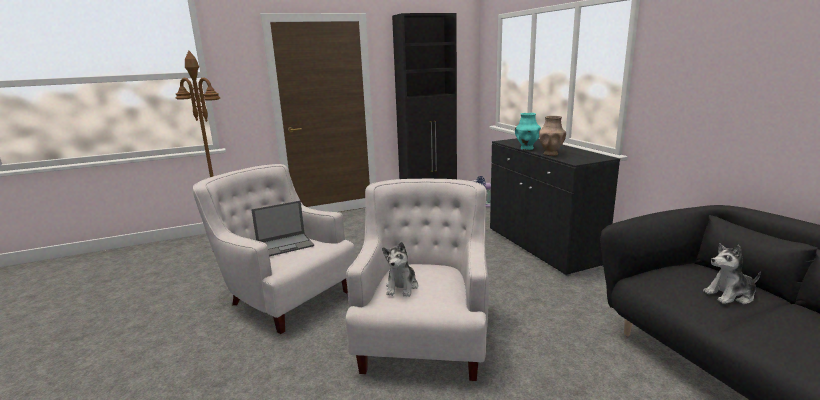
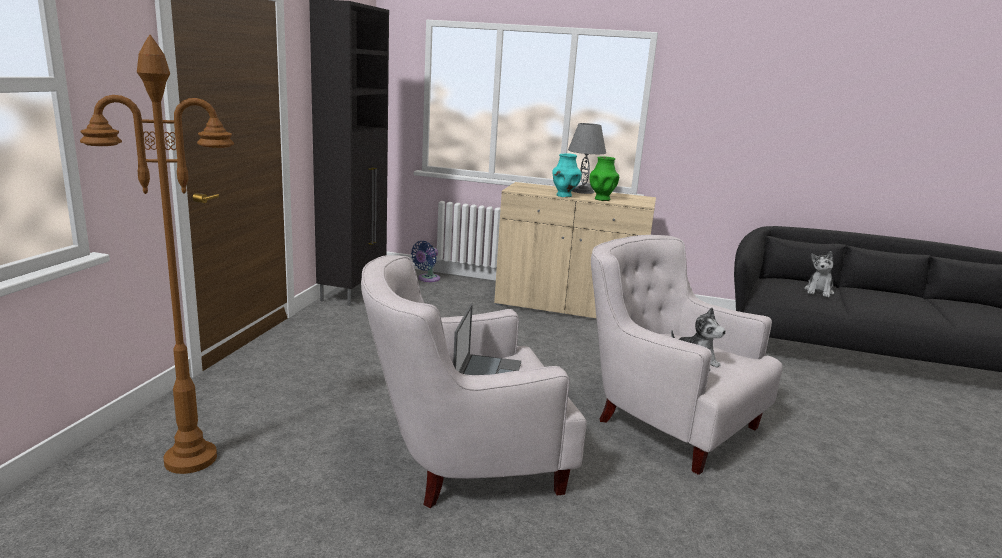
camera: 55 degrees left, 0 degrees up
(542, 246) = (568, 307): black cabinet -> beige cabinet
(550, 154) = (602, 199): brown vase -> green vase
(560, 147) = (583, 191): none -> grey table lamp

